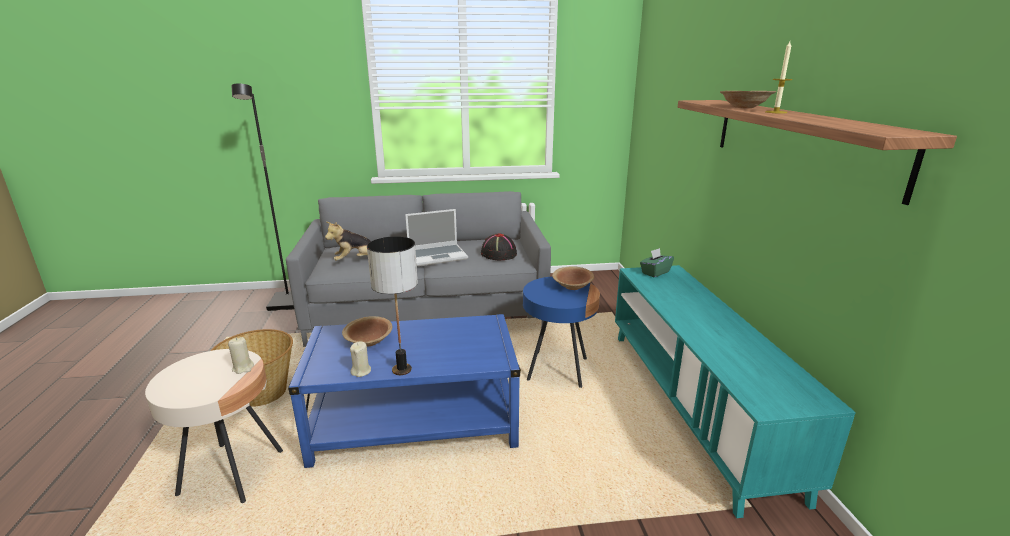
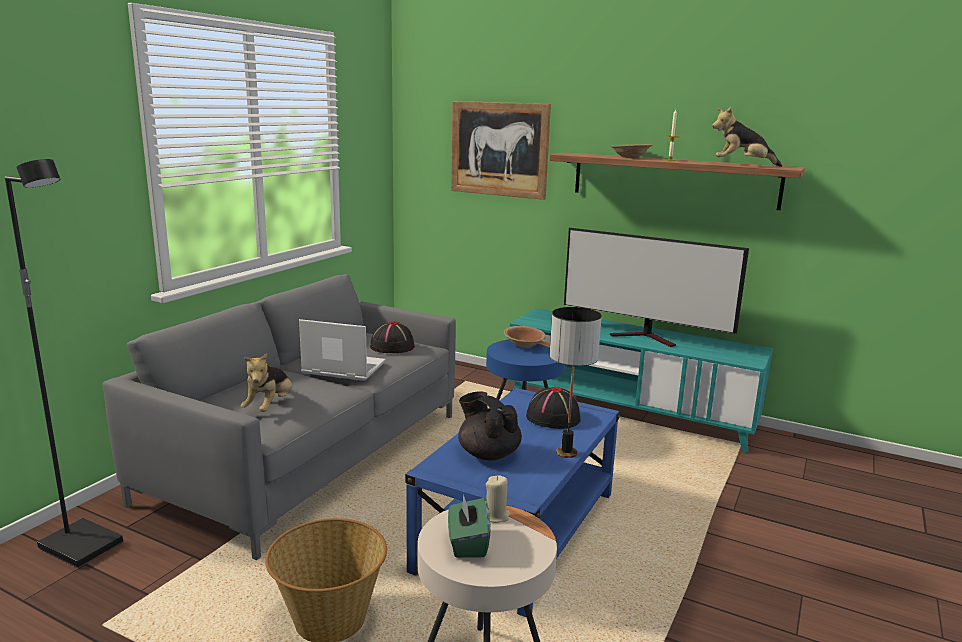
camera: 55 degrees left, 5 degrees down
(361, 371) = (547, 471): beige candle -> none
(369, 341) = (488, 454): brown bowl -> black teapot
(438, 256) = (342, 369): laptop -> laptop turned 90 degrees counterclockwise
(463, 345) = (552, 417): none -> black hat
(655, 272) = (537, 317): green tissue box -> green tissue box (468, 543)
(682, 95) = (499, 149): none -> picture
(709, 328) = (646, 338): none -> television
(834, 123) = (741, 165): none -> plush toy

